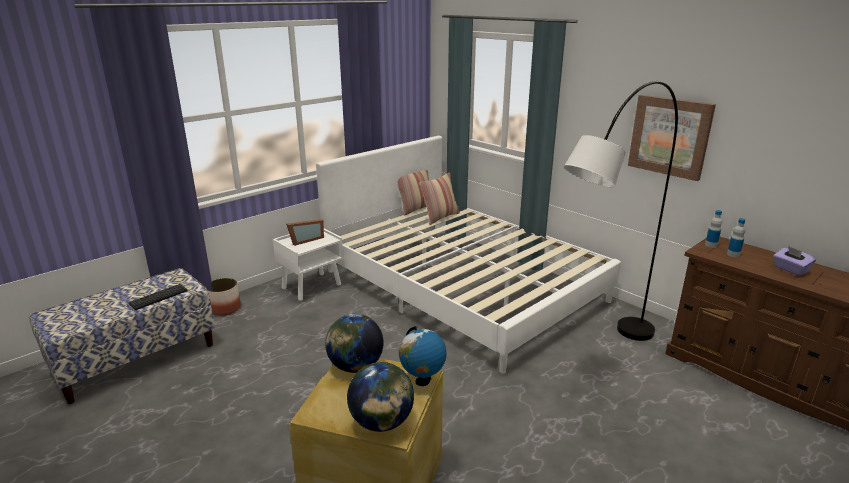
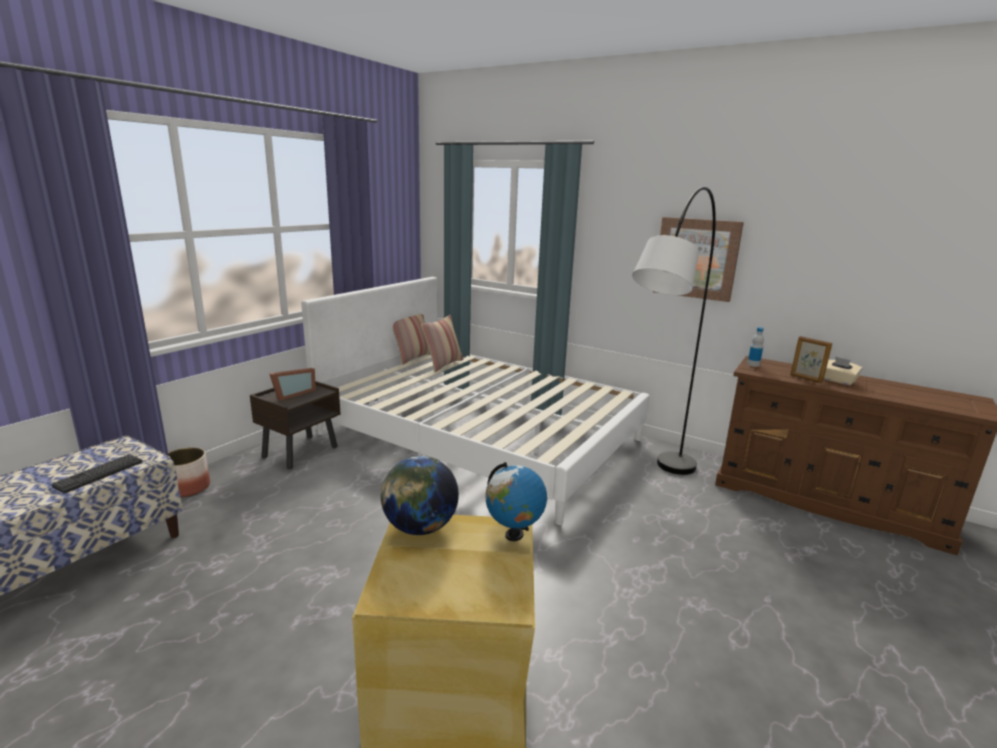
camera: 15 degrees left, 5 degrees down
(312, 286) = (301, 452): white nightstand -> brown nightstand
(381, 423) = (485, 595): globe -> none
(733, 254) = (779, 371): bottle -> none
(756, 265) = (805, 379): none -> picture frame
(790, 270) = (838, 381): purple tissue box -> beige tissue box

